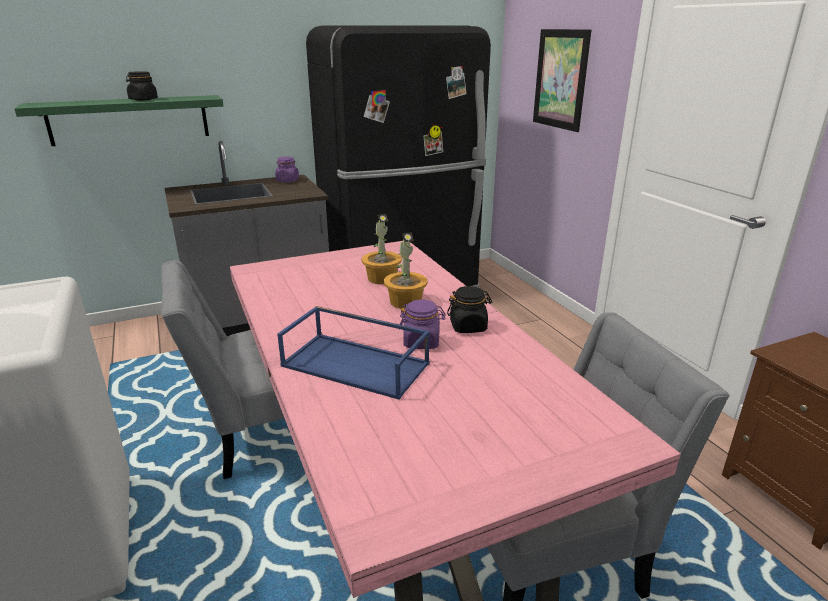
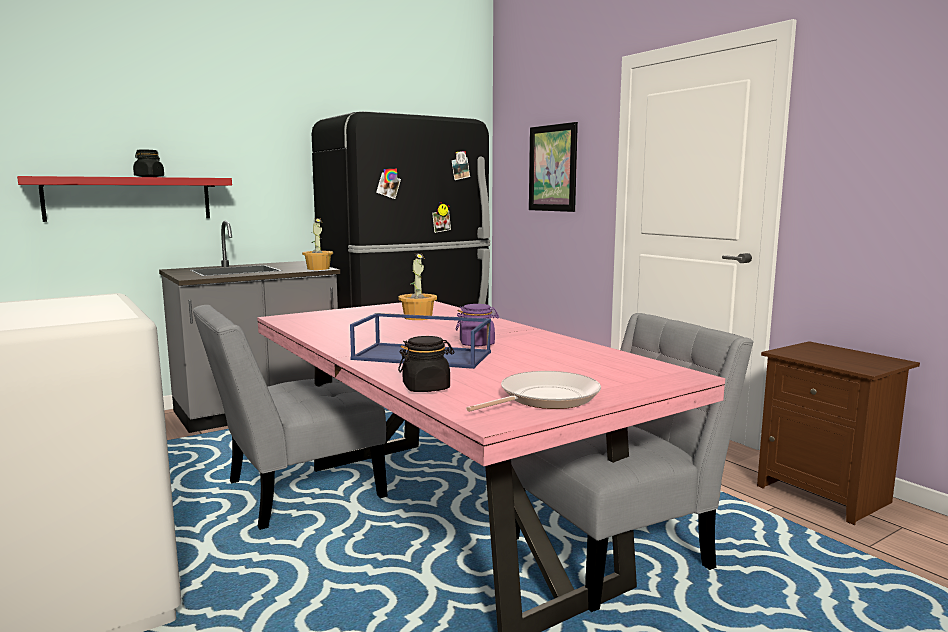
camera: 10 degrees left, 15 degrees down
(129, 120) = (129, 198): green shelf -> red shelf
(287, 181) = (291, 263): purple jar -> none
(405, 302) = (448, 327): potted plant -> potted plant (318, 268)
(451, 482) = (544, 398): none -> frying pan
(468, 326) = (515, 335): black jar -> black jar (426, 388)

